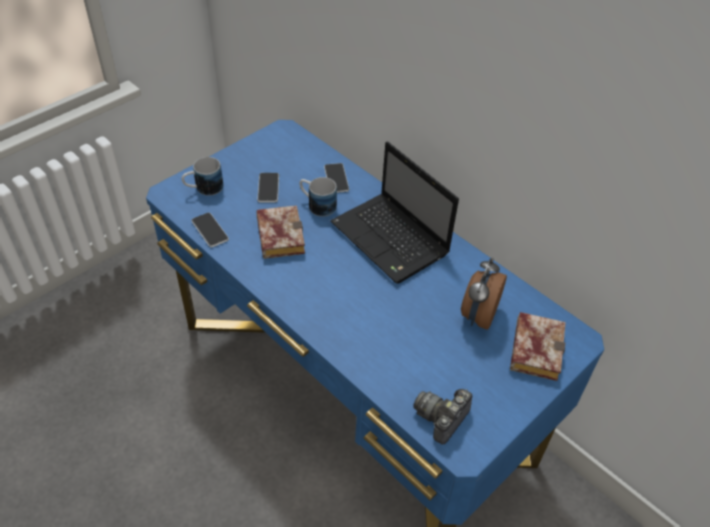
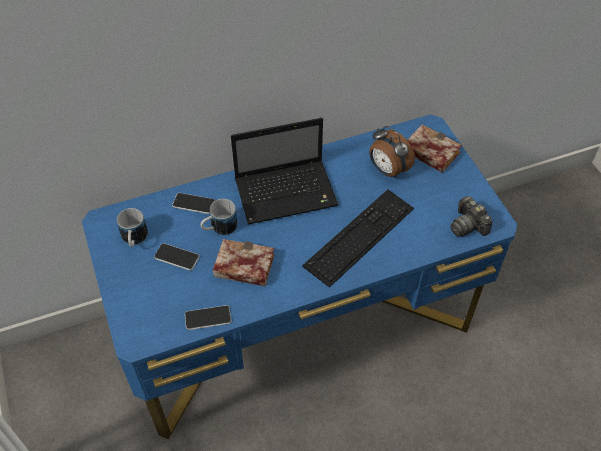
camera: 65 degrees left, 5 degrees up
(203, 189) = (147, 309): mug -> mug (134, 240)
(366, 316) = (359, 237): none -> keyboard

